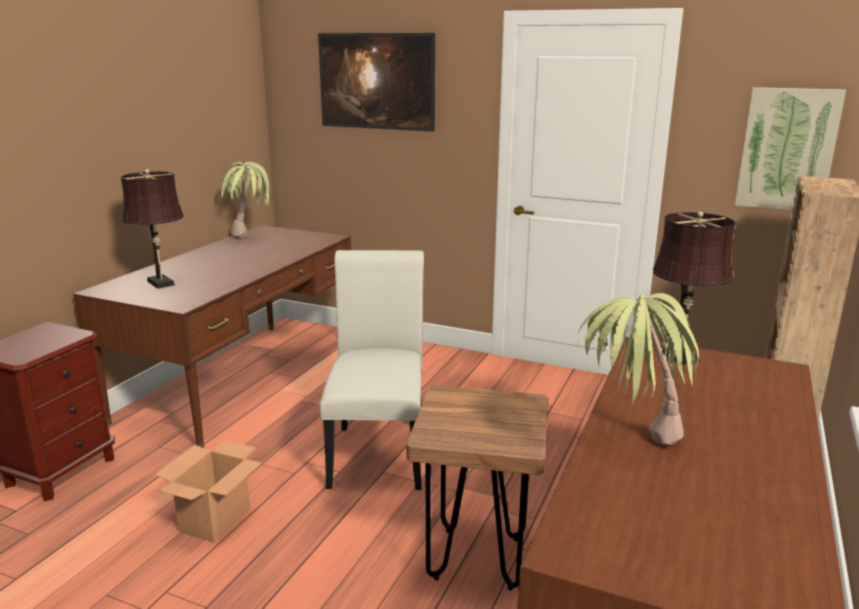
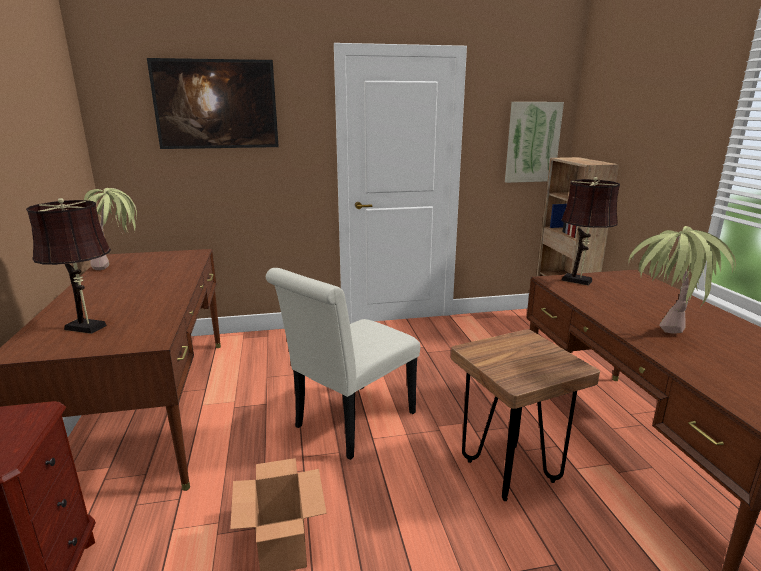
camera: 35 degrees left, 0 degrees up
(379, 451) = (350, 423): white chair -> white chair turned 105 degrees counterclockwise

